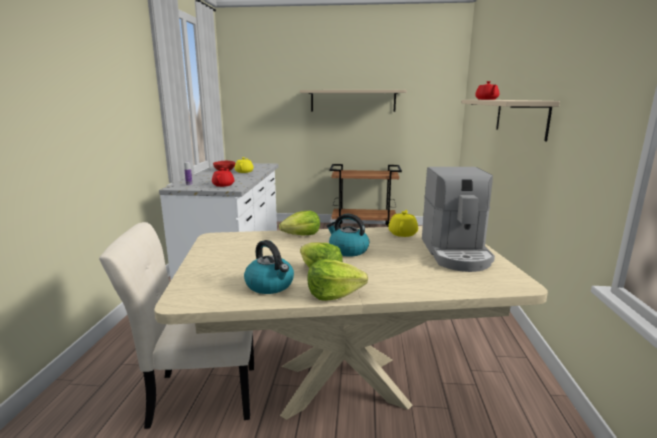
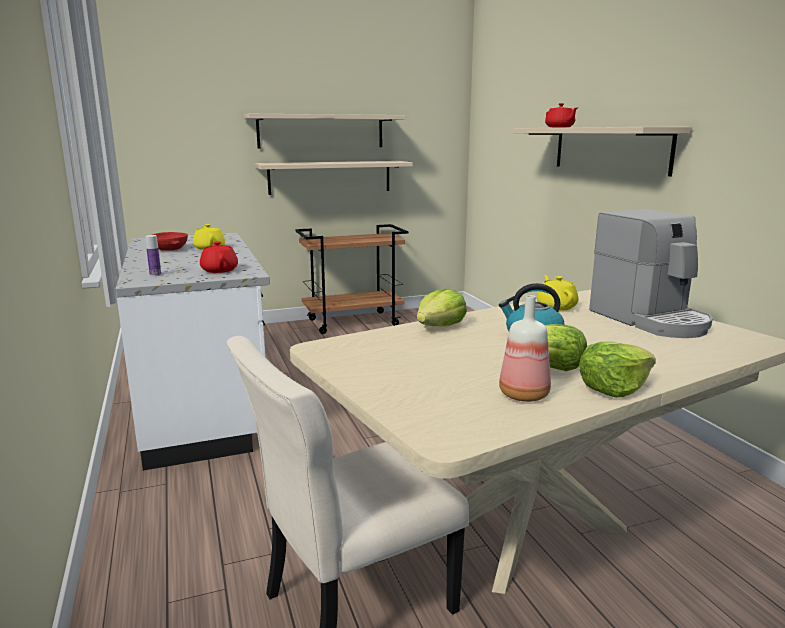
camera: 25 degrees left, 0 degrees up
(270, 285) = (523, 394): kettle -> bottle
(357, 131) = (330, 177): none -> beige shelf

